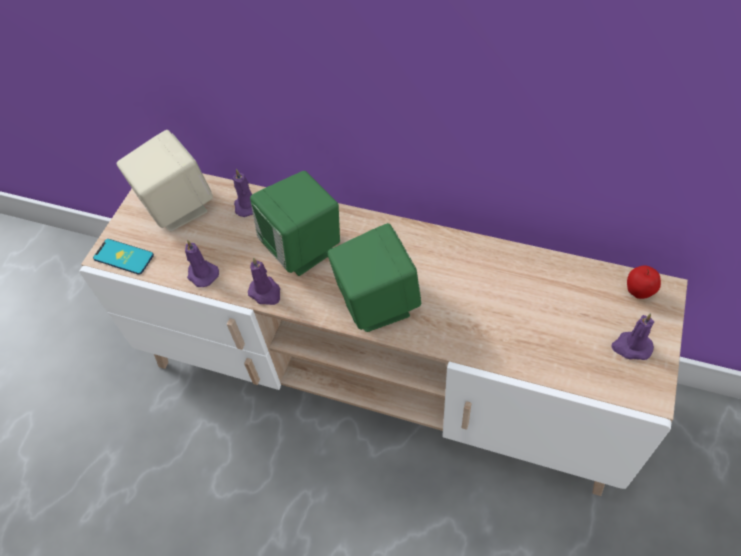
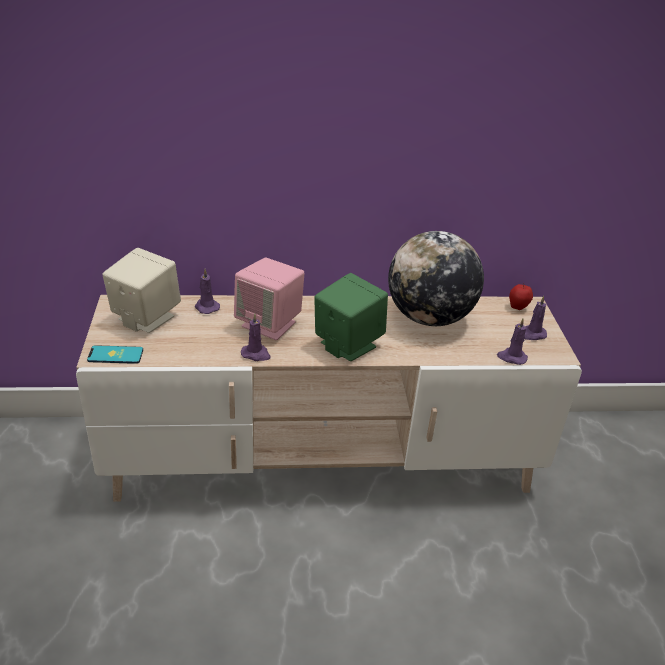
camera: 30 degrees left, 20 degrees down
(202, 274) = (194, 353): purple candle -> purple candle (511, 357)
(303, 248) = (269, 324): green speaker -> pink speaker
(503, 283) = (429, 318): none -> globe

